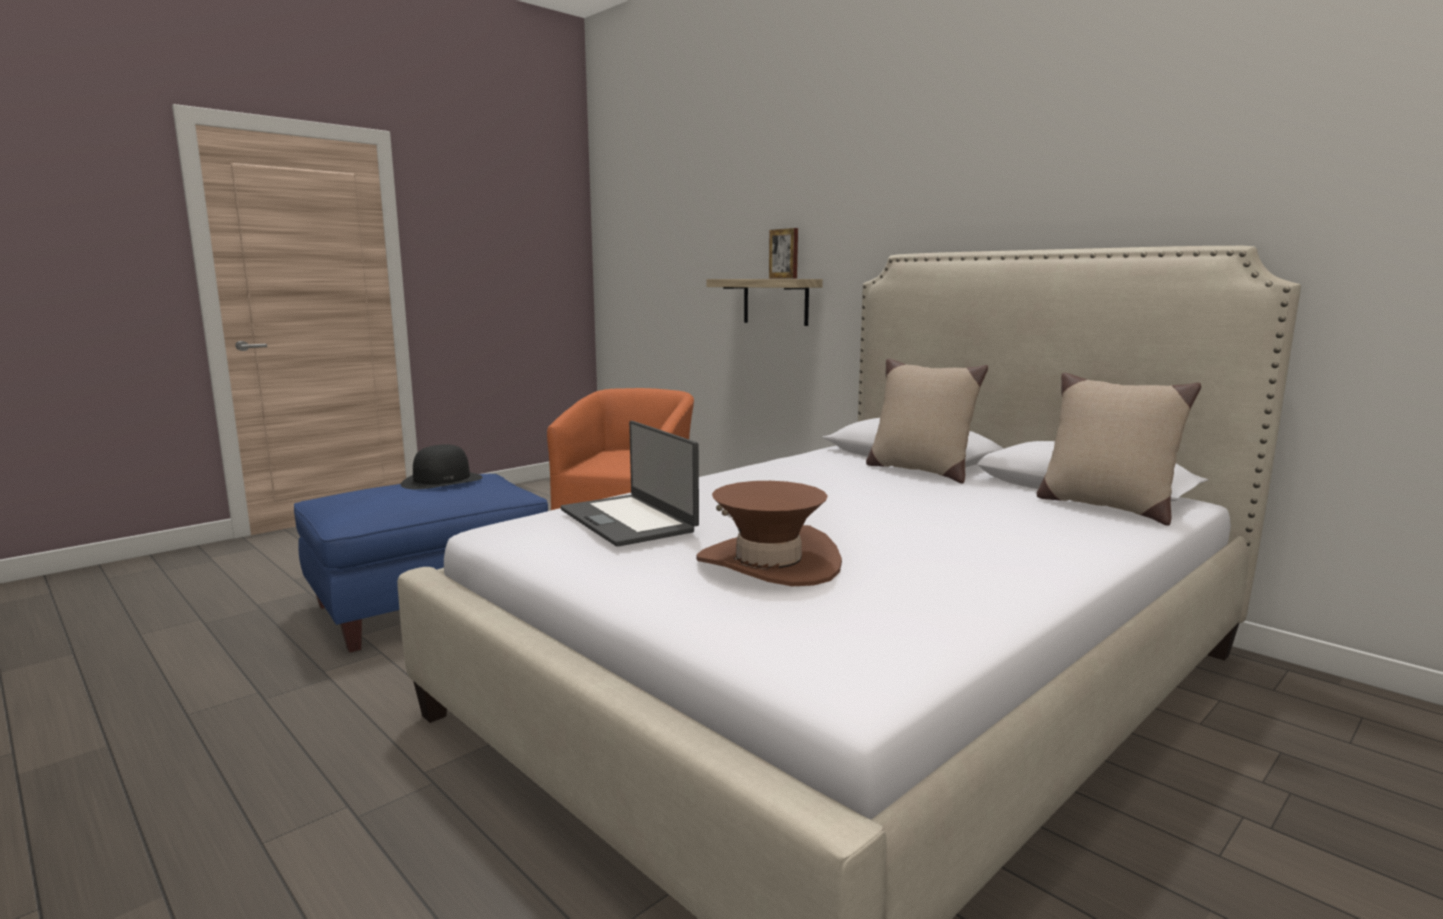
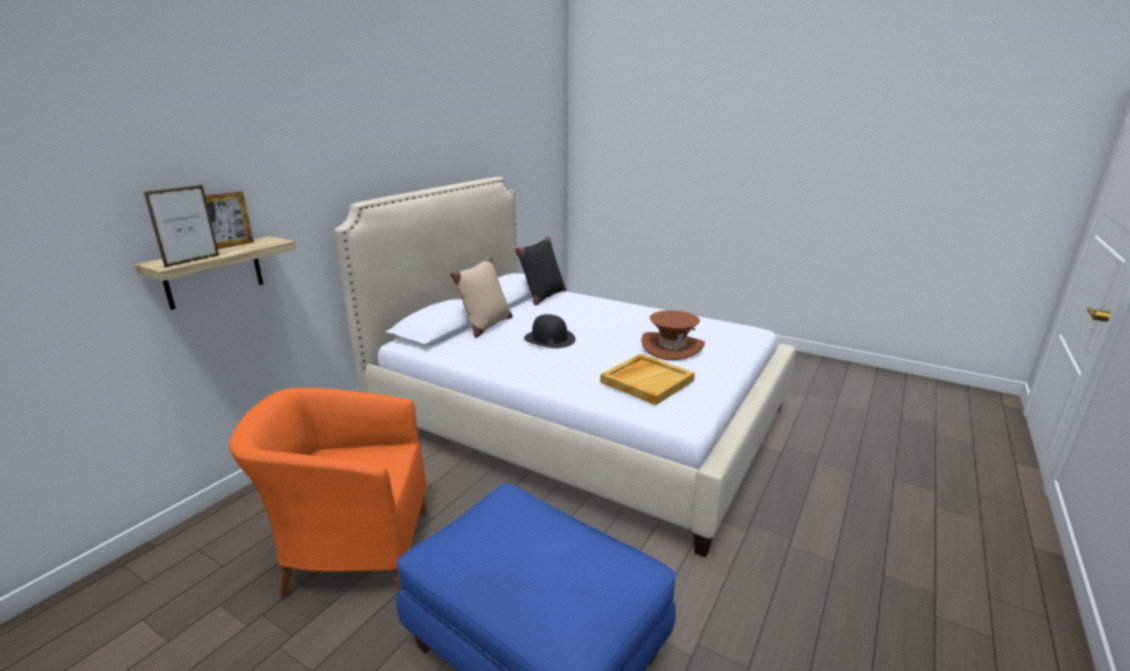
camera: 105 degrees left, 10 degrees up
(442, 480) = (490, 556): black hat -> black hat (549, 339)
(629, 520) = (647, 381): laptop -> beige tray
(730, 278) = (193, 261): none -> picture frame
(1104, 507) = (543, 297): beige pillow -> black pillow

